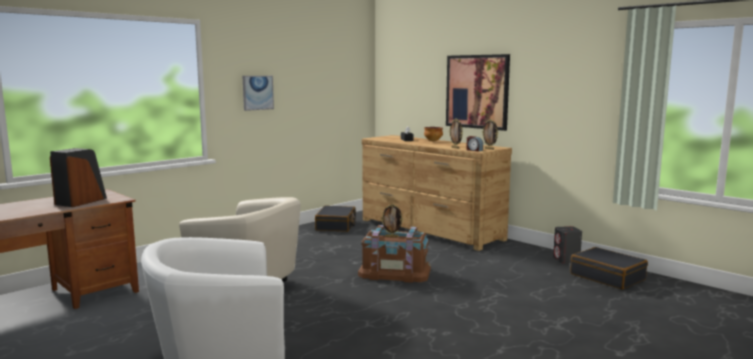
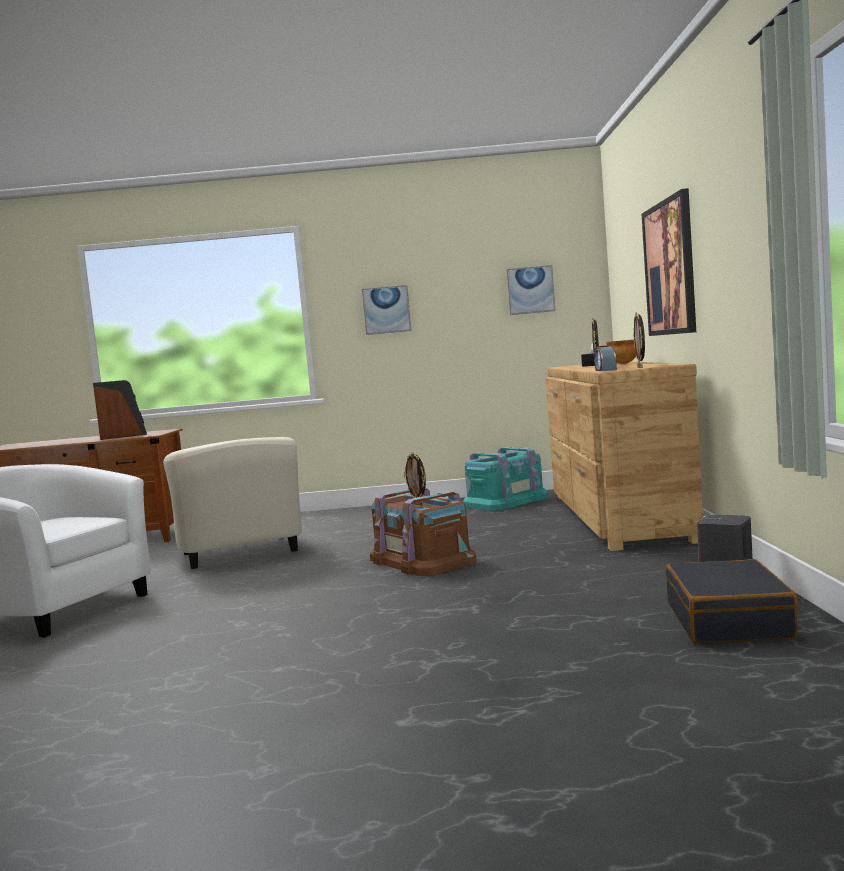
camera: 45 degrees right, 5 degrees down
(336, 226) = (505, 501): black suitcase -> turquoise storage box
(339, 85) = (530, 290): none -> picture

